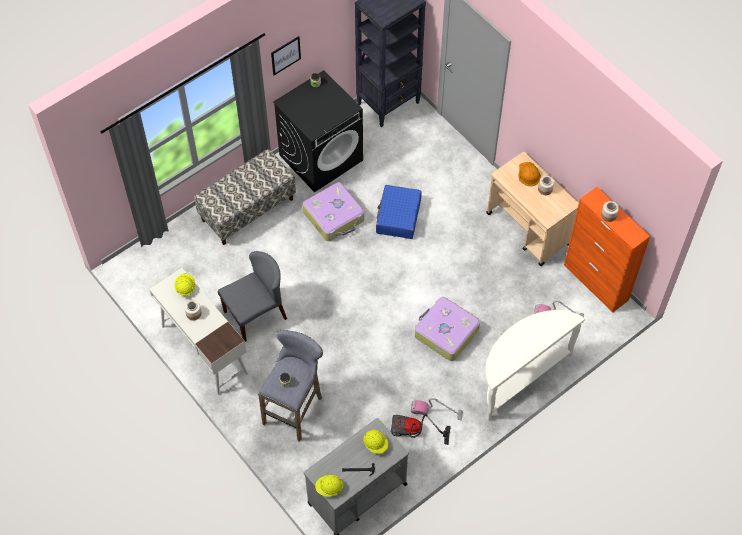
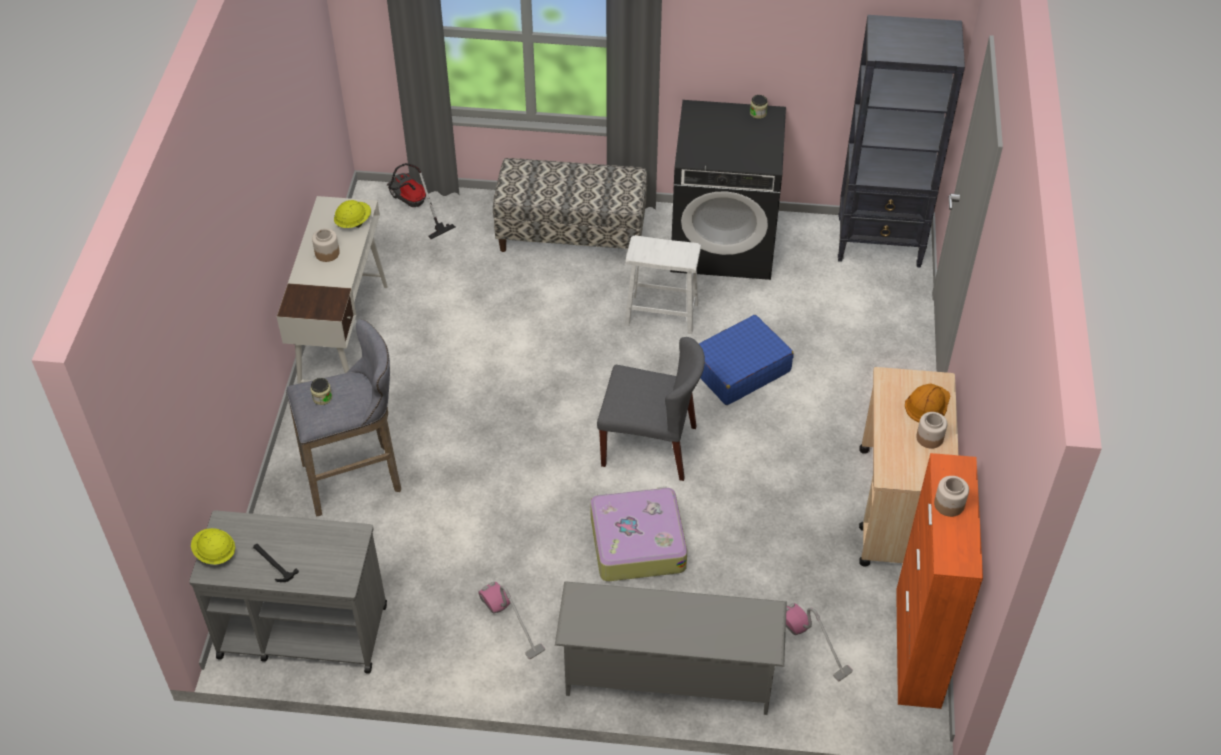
camera: 45 degrees right, 10 degrees down
(255, 314) = (443, 346): grey chair -> grey chair (650, 446)
(285, 55) = (721, 29): picture -> none
(334, 216) = (661, 313): suitcase -> white stool
(376, 444) = (330, 553): yellow hard hat -> none
(414, 432) = (454, 622): vacuum cleaner -> vacuum cleaner (413, 207)
(520, 377) = (668, 674): white console table -> grey shoe rack

